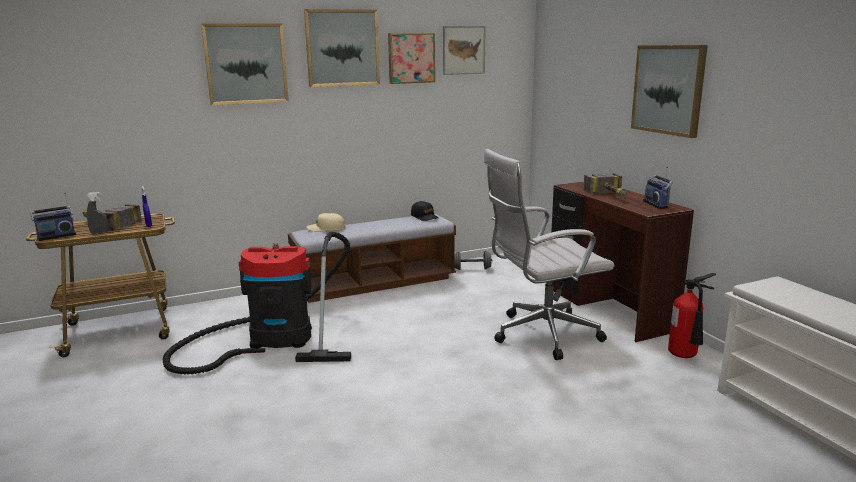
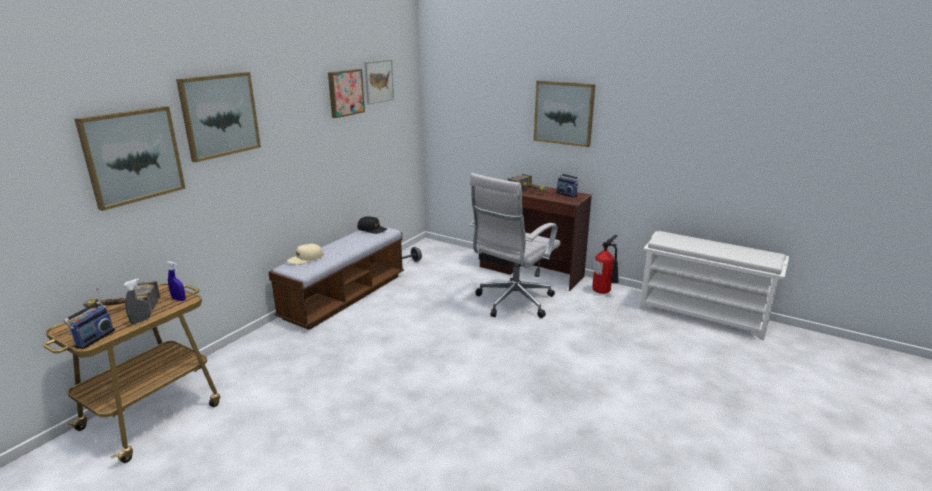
camera: 35 degrees left, 5 degrees up
(273, 339) = (323, 370): vacuum cleaner -> none
(342, 48) = (295, 90): picture -> picture (132, 156)

